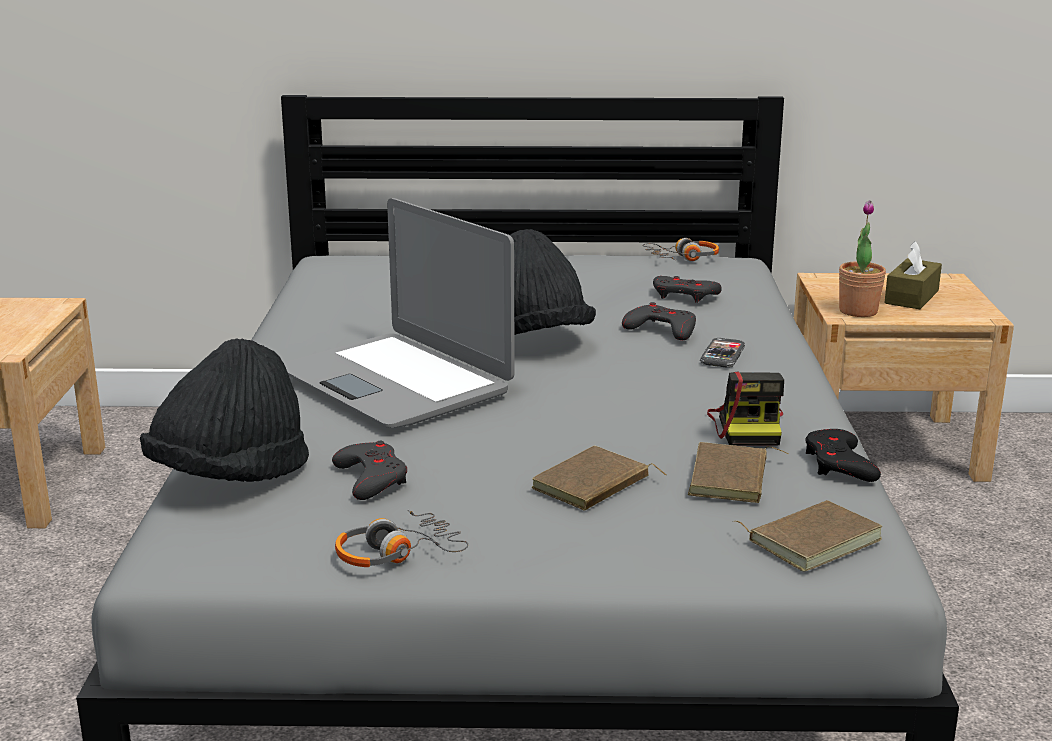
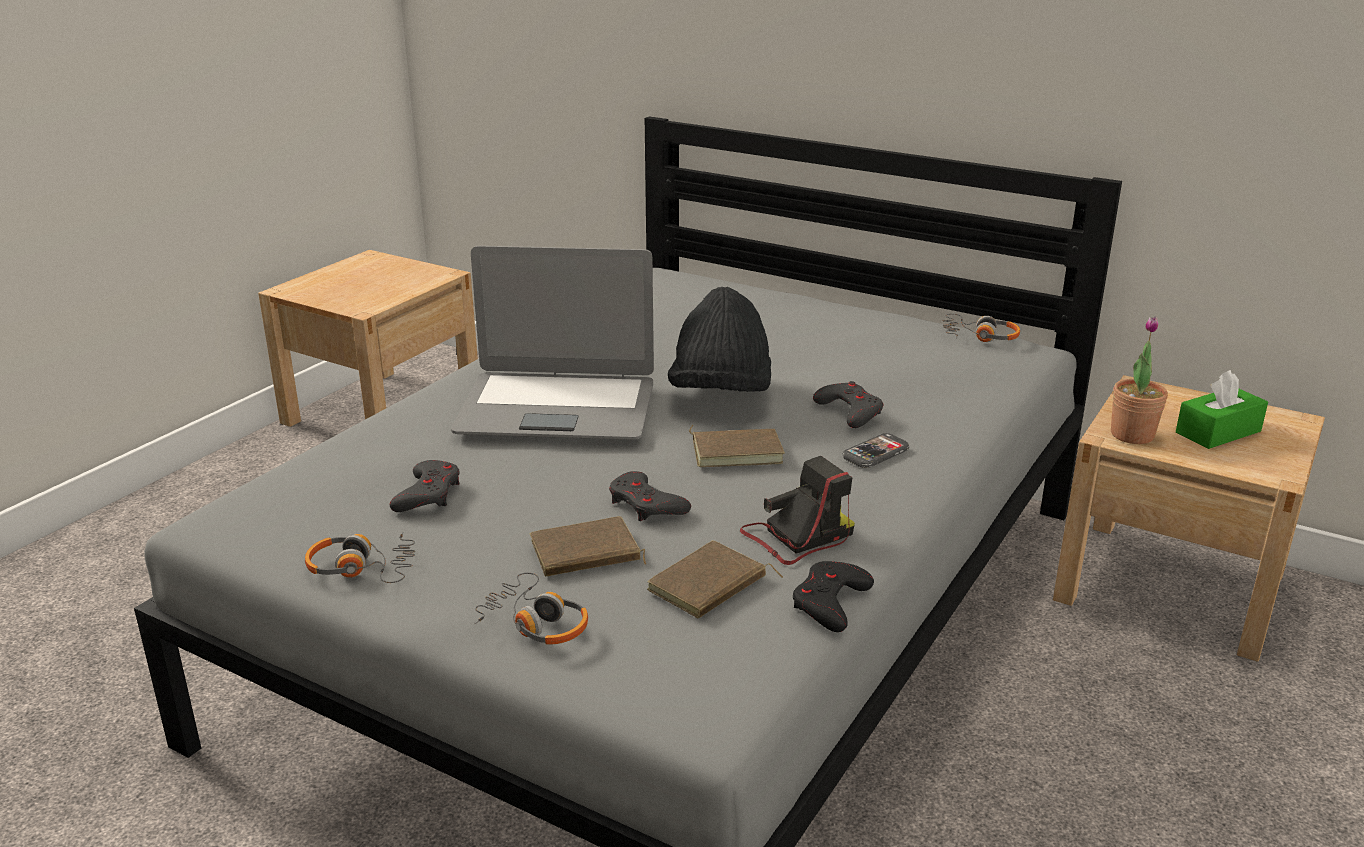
camera: 30 degrees right, 5 degrees up
(230, 476) = (336, 462): black hat -> none
(396, 382) = (557, 408): laptop -> laptop turned 75 degrees counterclockwise
(630, 545) = (535, 623): none -> headphones
(684, 295) = (920, 379): grey game controller -> grey game controller (646, 504)
(748, 427) = (797, 537): camera -> camera turned 150 degrees counterclockwise
(812, 539) = (695, 672): brown book -> brown book (737, 451)
(911, 297) = (1218, 432): brown tissue box -> green tissue box

